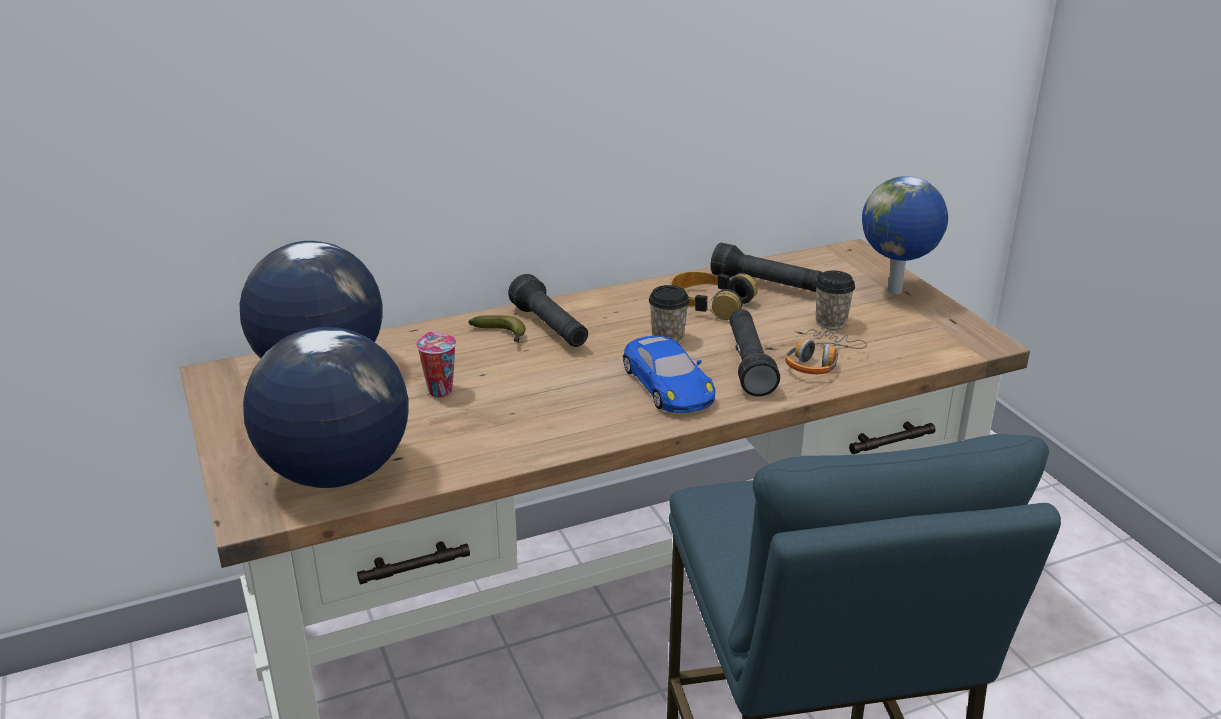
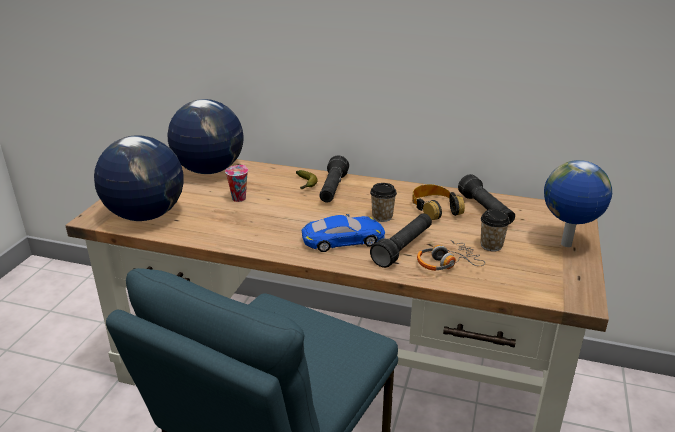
camera: 40 degrees right, 0 degrees up
(667, 384) = (343, 239): blue toy car -> blue toy car turned 120 degrees counterclockwise

